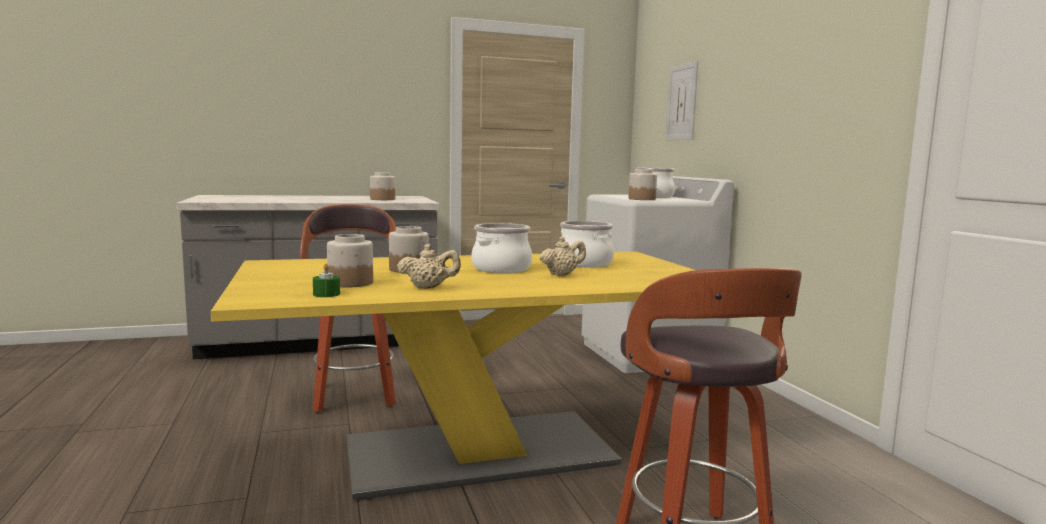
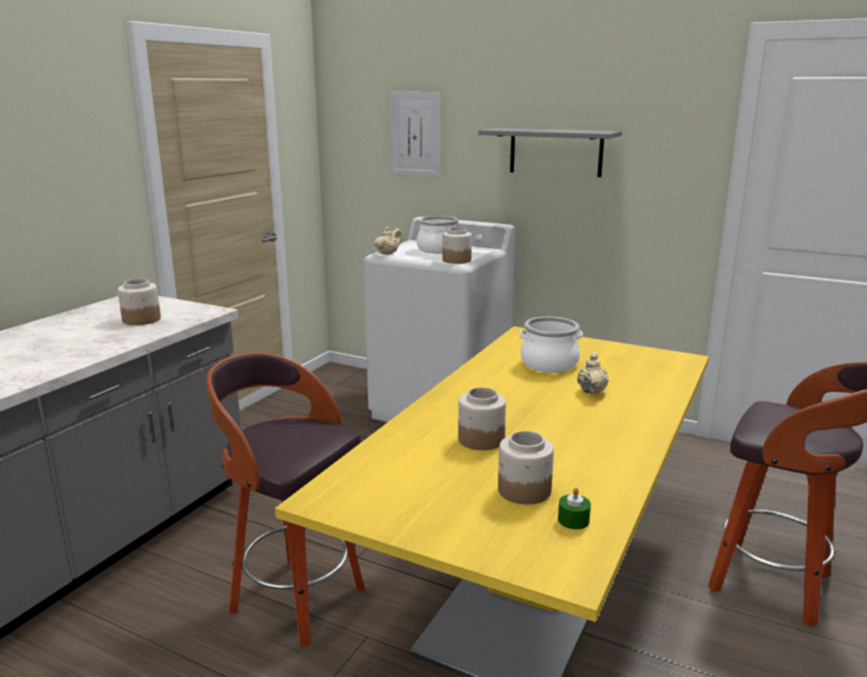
camera: 45 degrees left, 10 degrees up
(429, 287) = (591, 462): beige teapot -> beige teapot (388, 254)
(502, 269) = (534, 401): cooking pot -> none
(769, 103) = (555, 152): none -> grey shelf

